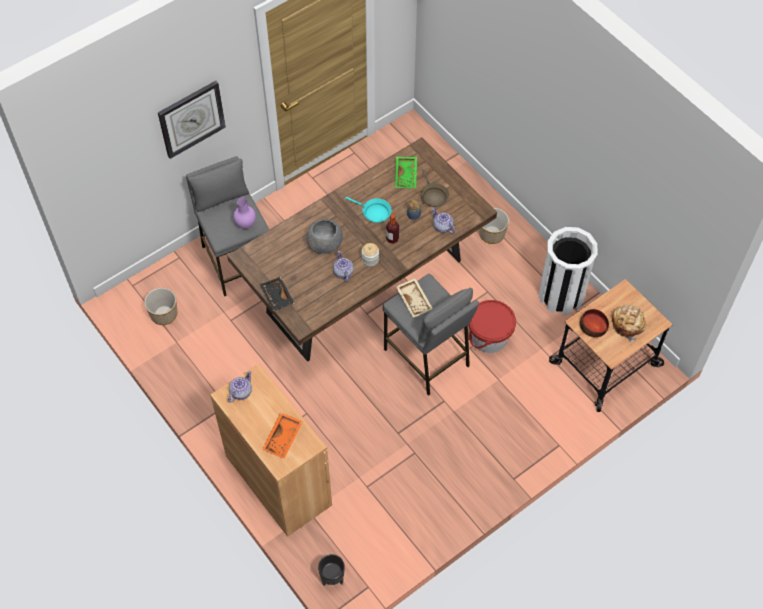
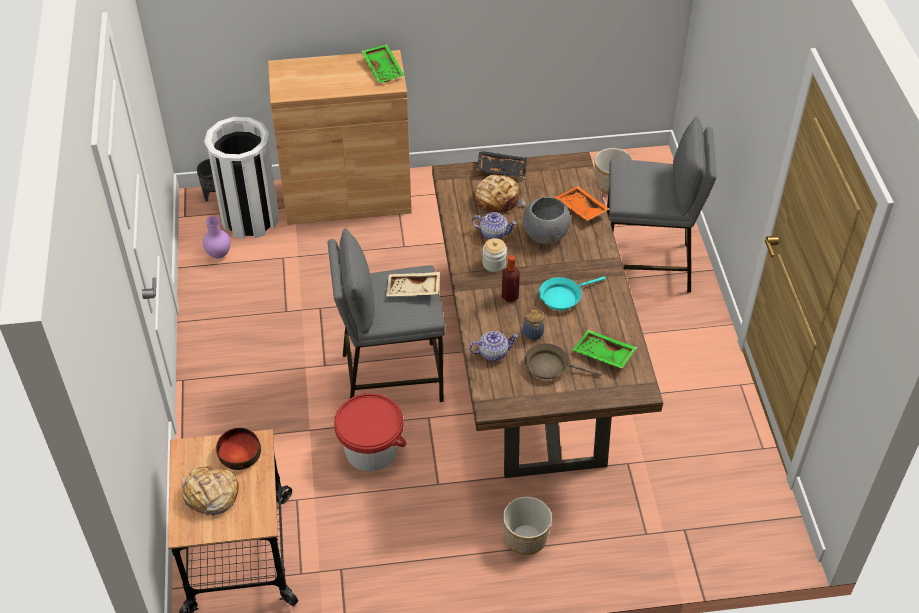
camera: 120 degrees right, 10 degrees down
(191, 118) = (747, 84): wall clock -> none
(240, 392) = (384, 68): teapot -> green tray
(245, 224) = (631, 191): purple vase -> purple vase (219, 254)
(283, 438) = (307, 78): orange tray -> orange tray (580, 209)
(309, 285) = (497, 199): none -> bread
(561, 295) = (373, 565): white trash can -> white trash can (250, 218)

